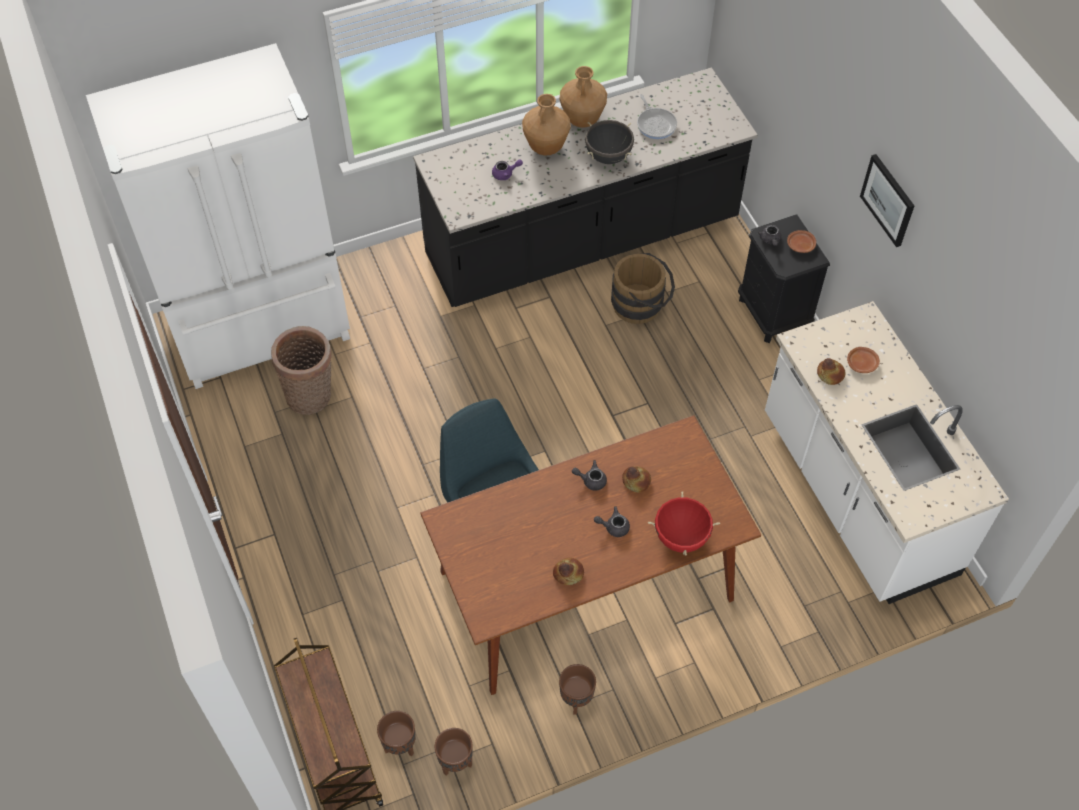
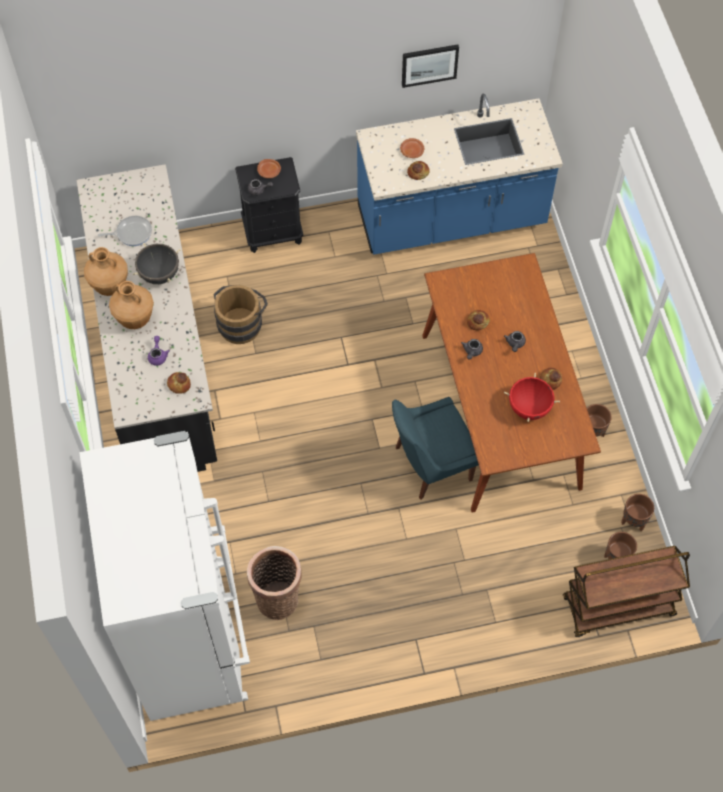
camera: 80 degrees left, 5 degrees up
(473, 198) = (179, 384): none -> bread
(681, 537) = (530, 302): red cooking pot -> red cooking pot (529, 408)
(856, 495) = (451, 219): white counter -> blue counter
(888, 200) = (328, 69): picture -> picture (429, 64)

